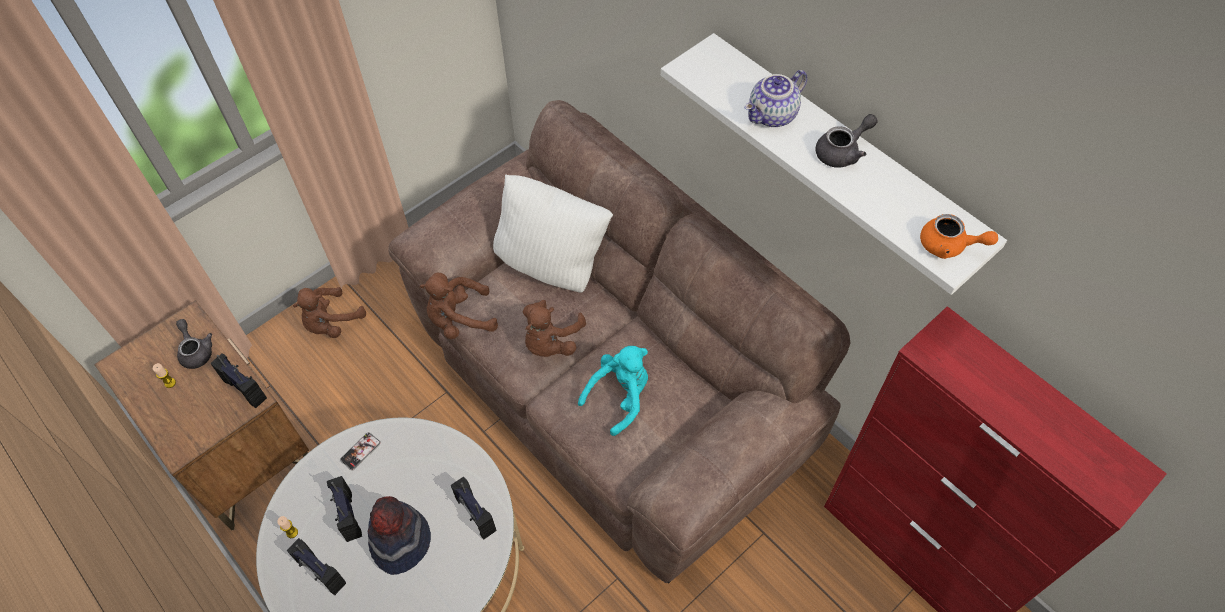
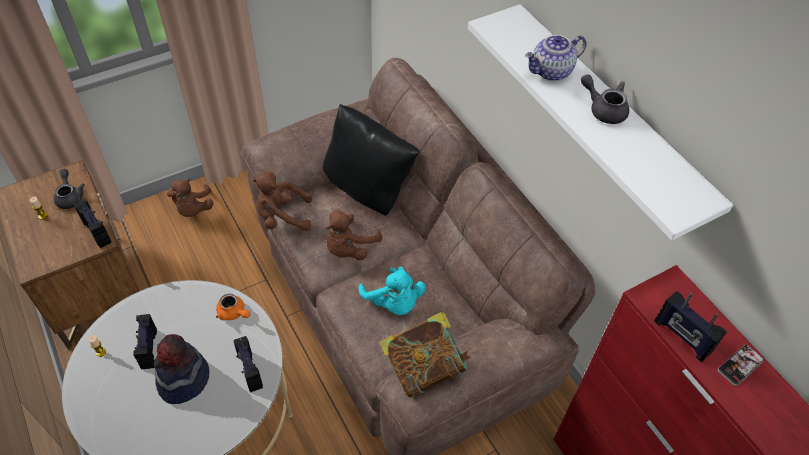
camera: 10 degrees right, 5 degrees down
(321, 573) = (113, 389): radio -> radio (681, 337)
(331, 323) = (193, 209): brown plush toy -> brown plush toy turned 60 degrees counterclockwise
(360, 451) = (174, 301): phone -> phone (740, 365)
(553, 265) = (368, 190): white pillow -> black pillow
(620, 397) = (394, 303): turquoise plush toy -> turquoise plush toy turned 90 degrees clockwise
(680, 469) = (423, 367): none -> book
(842, 152) = (603, 109): grey teapot -> grey teapot turned 120 degrees counterclockwise
(949, 246) = (678, 199): orange teapot -> orange teapot (233, 313)

